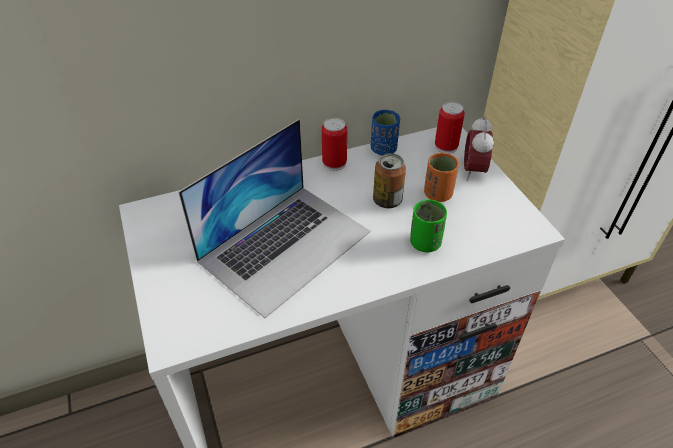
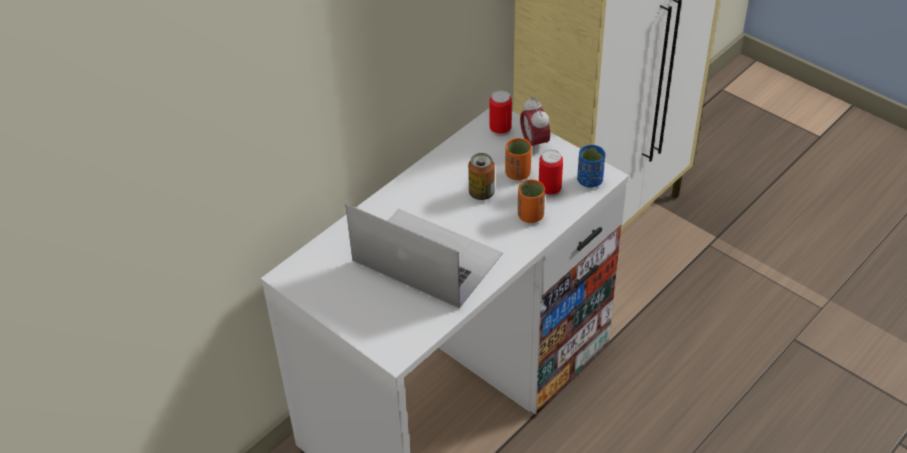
camera: 25 degrees left, 0 degrees up
(285, 245) = (426, 257): laptop -> laptop turned 75 degrees counterclockwise
(334, 163) = (417, 177): can -> can (549, 189)
(383, 149) = (450, 150): blue cup -> blue cup (590, 180)
(425, 243) = (530, 216): green cup -> orange cup

